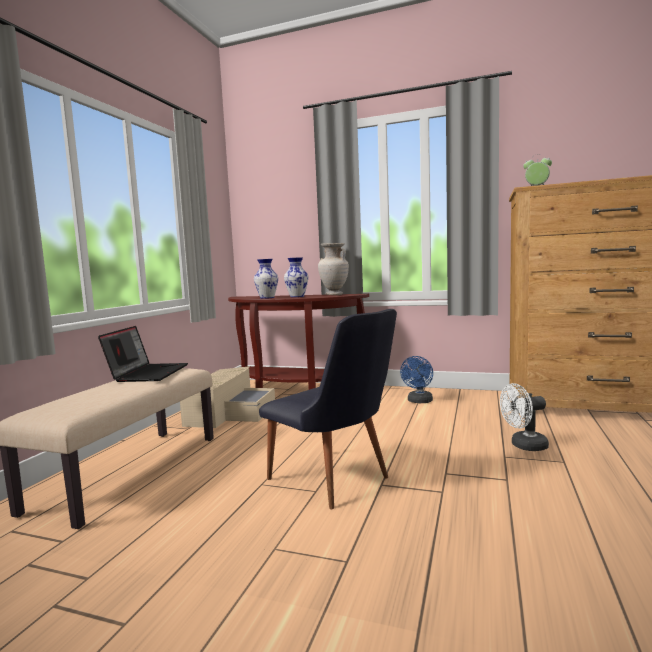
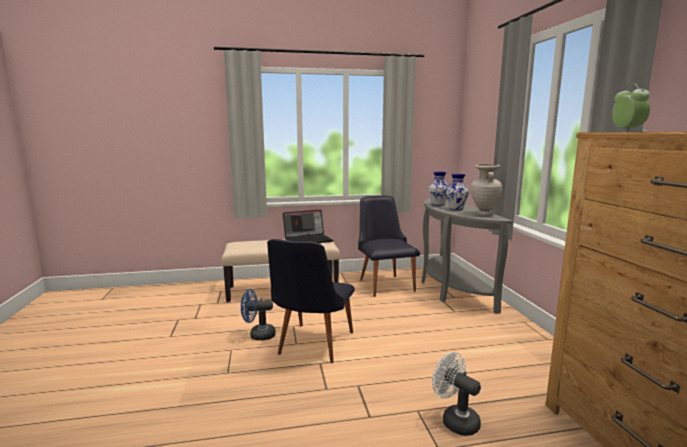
camera: 60 degrees right, 5 degrees up
(230, 412) = (384, 283): beige storage box -> black chair
(294, 392) = (451, 289): brown console table -> grey console table
(419, 401) = (506, 344): blue fan -> blue fan (258, 335)

